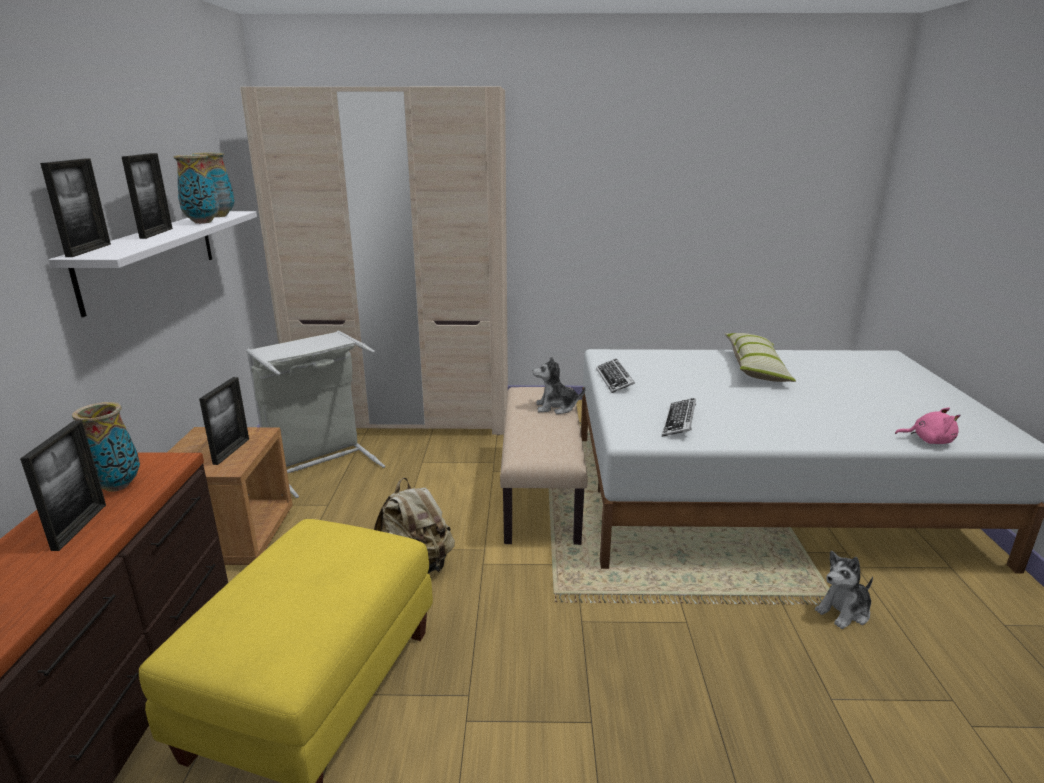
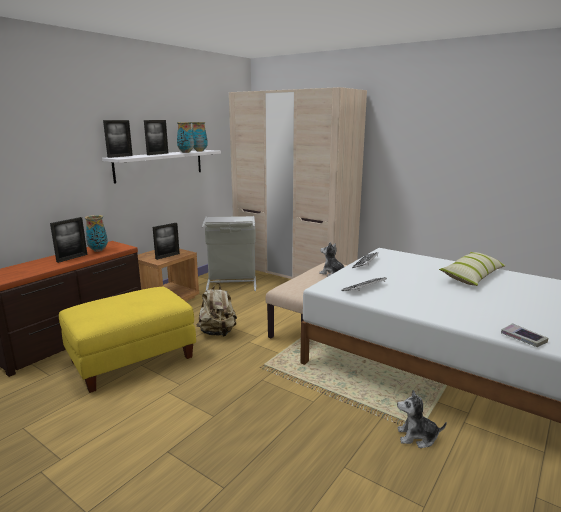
camera: 35 degrees right, 5 degrees down
(928, 440) = (523, 338): pink plush toy -> book

